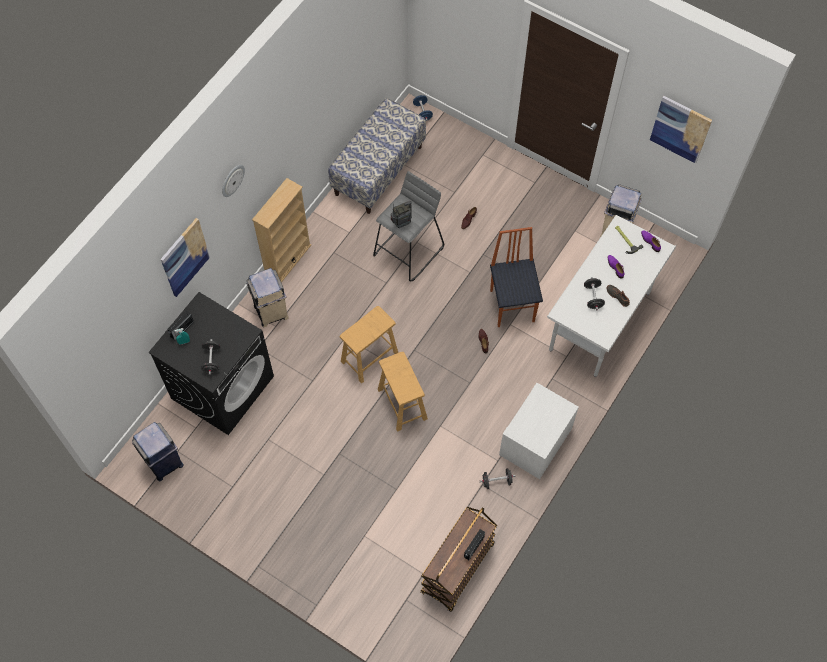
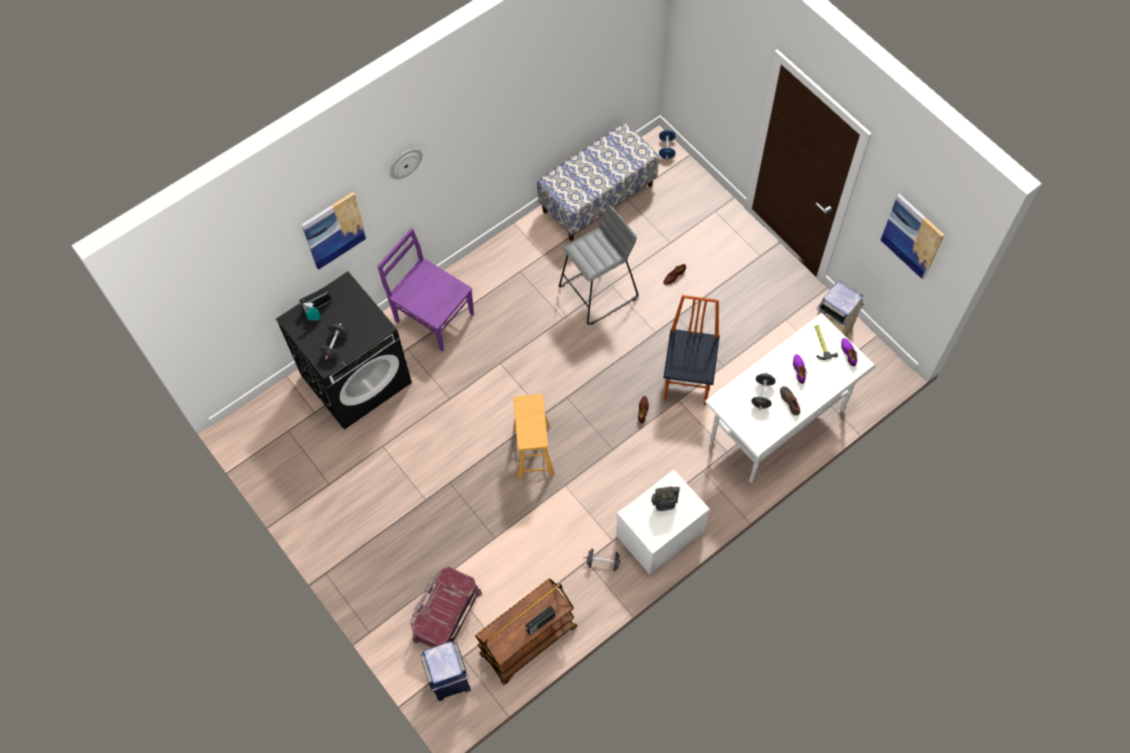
camera: 20 degrees right, 0 degrees up
(164, 463) = (270, 439): blue trash can -> blue trash can (449, 681)
(271, 312) = (433, 316): beige trash can -> purple chair
(288, 260) = (469, 266): beige bookcase -> none
(369, 357) = (517, 392): brown stool -> none
(378, 568) = (446, 615): none -> red storage box
(402, 223) = (588, 258): radio -> radio (664, 505)

